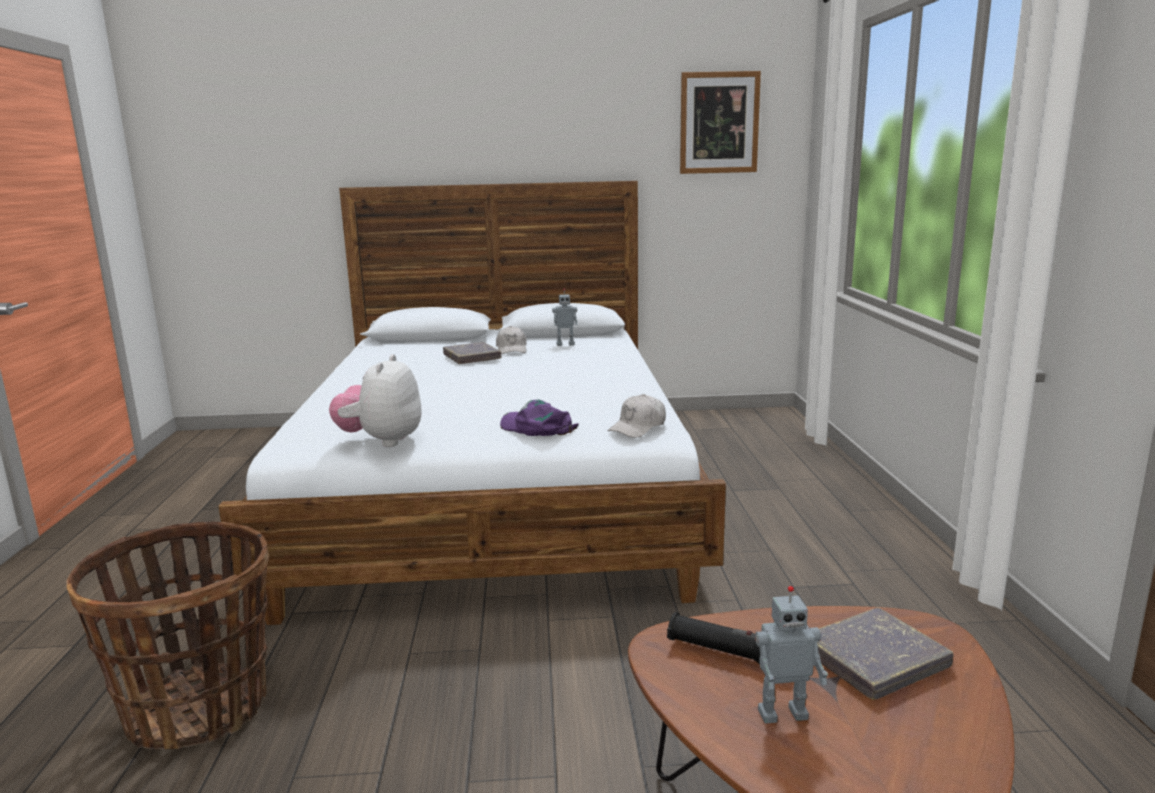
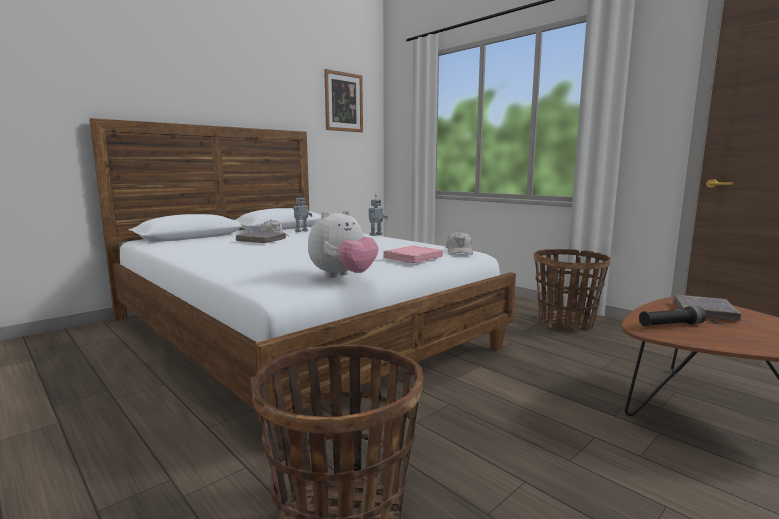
camera: 40 degrees left, 5 degrees down
(382, 441) = (343, 276): plush toy -> plush toy turned 105 degrees counterclockwise
(537, 428) = (413, 258): purple cap -> pink book
(782, 713) = (733, 334): toy robot -> toy robot (375, 235)
(904, 599) = (566, 322): none -> basket

